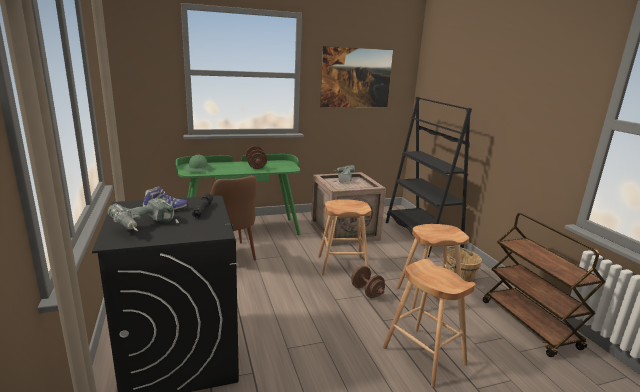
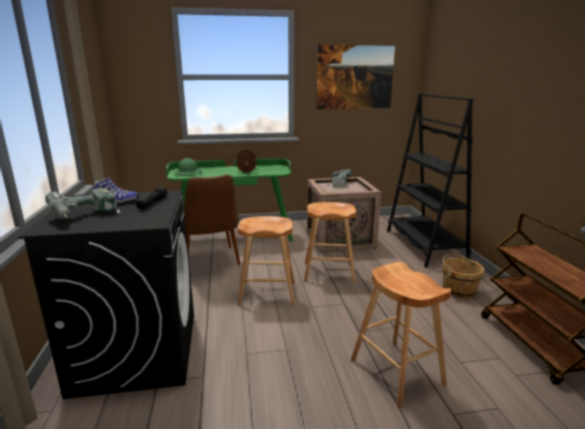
camera: 10 degrees right, 0 degrees up
(366, 292) = (348, 300): brown dumbbell -> none
(428, 298) = (416, 310): brown stool -> brown stool (267, 294)

